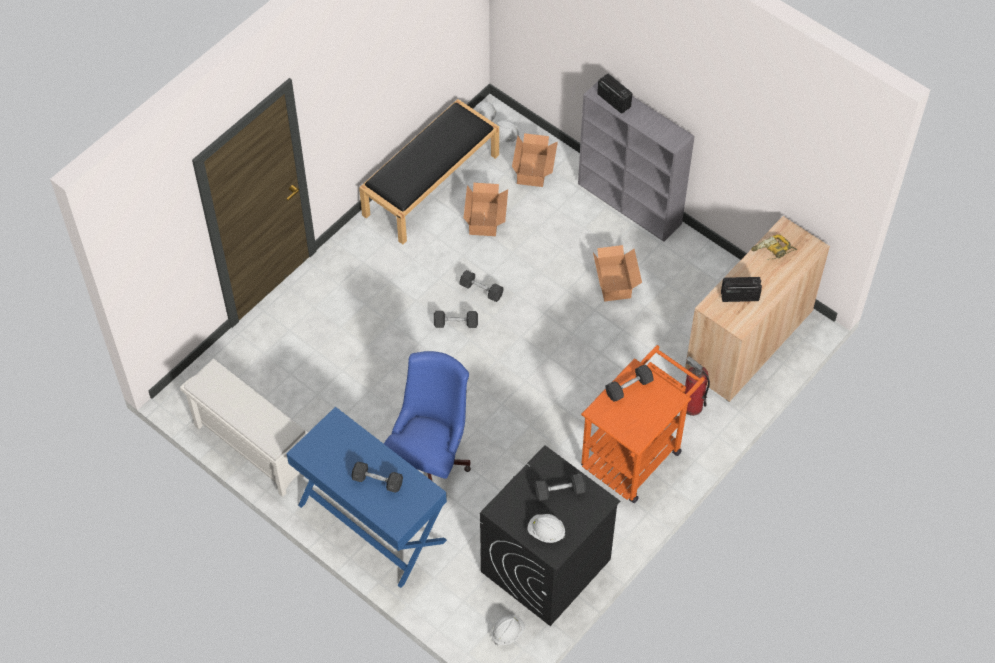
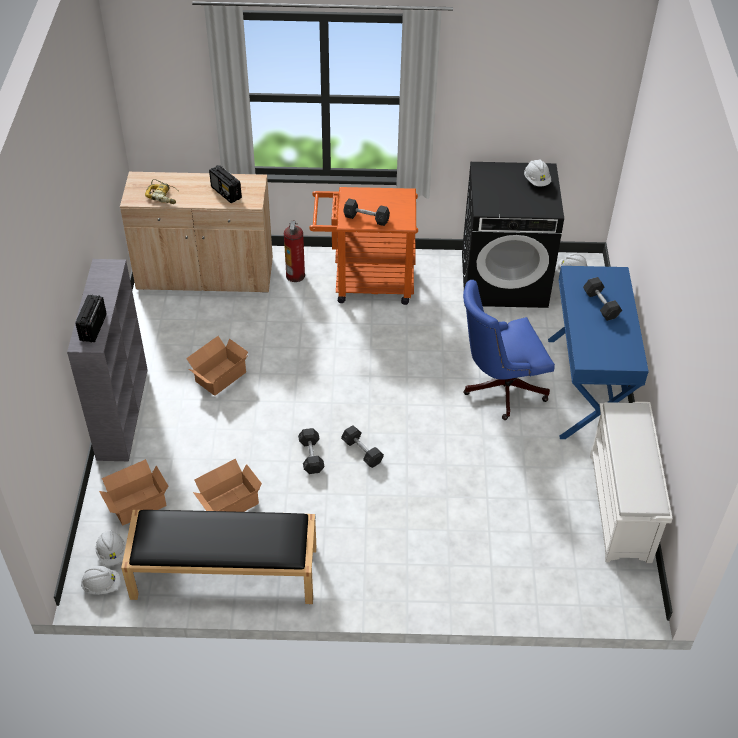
camera: 130 degrees left, 10 degrees down
(559, 491) = (499, 190): grey dumbbell -> none

